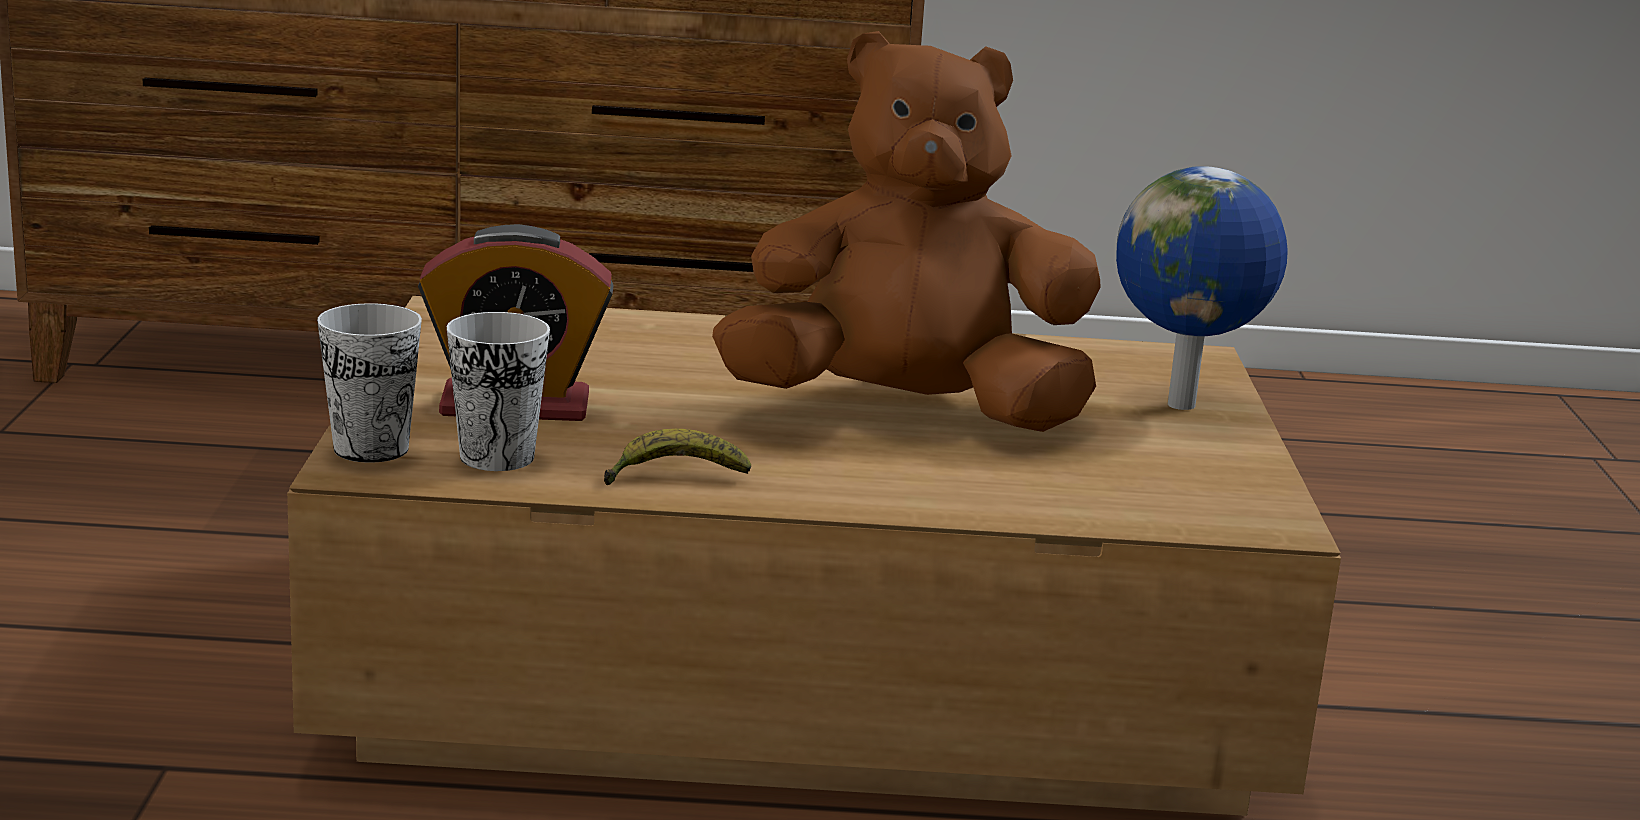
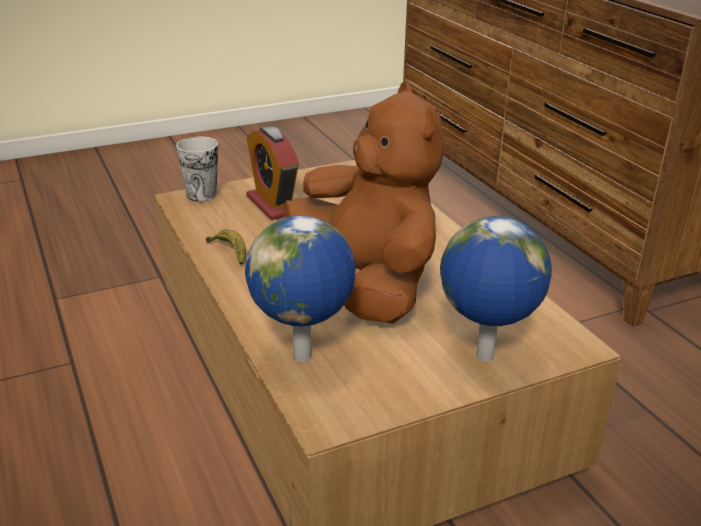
camera: 65 degrees right, 10 degrees up
(497, 457) = (215, 216): cup -> none
(1094, 500) = (304, 357): none -> globe

